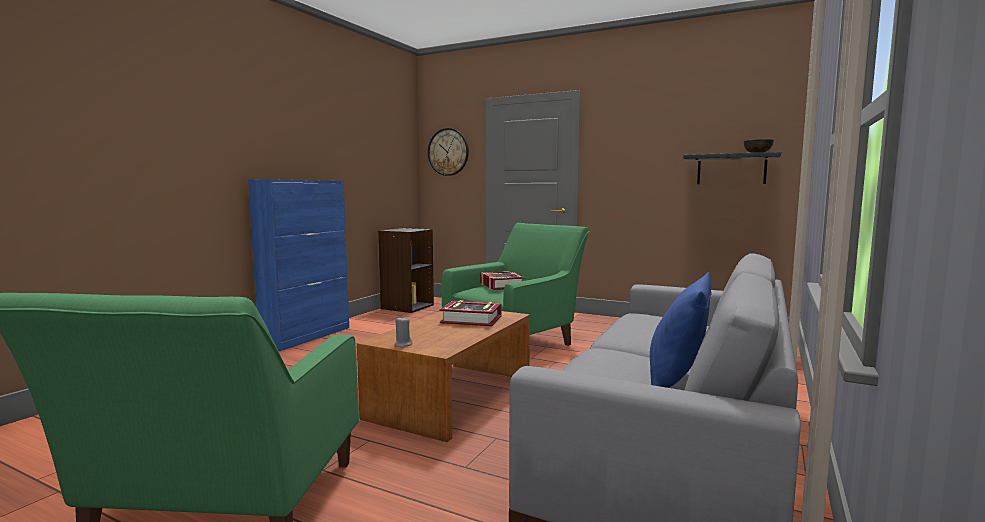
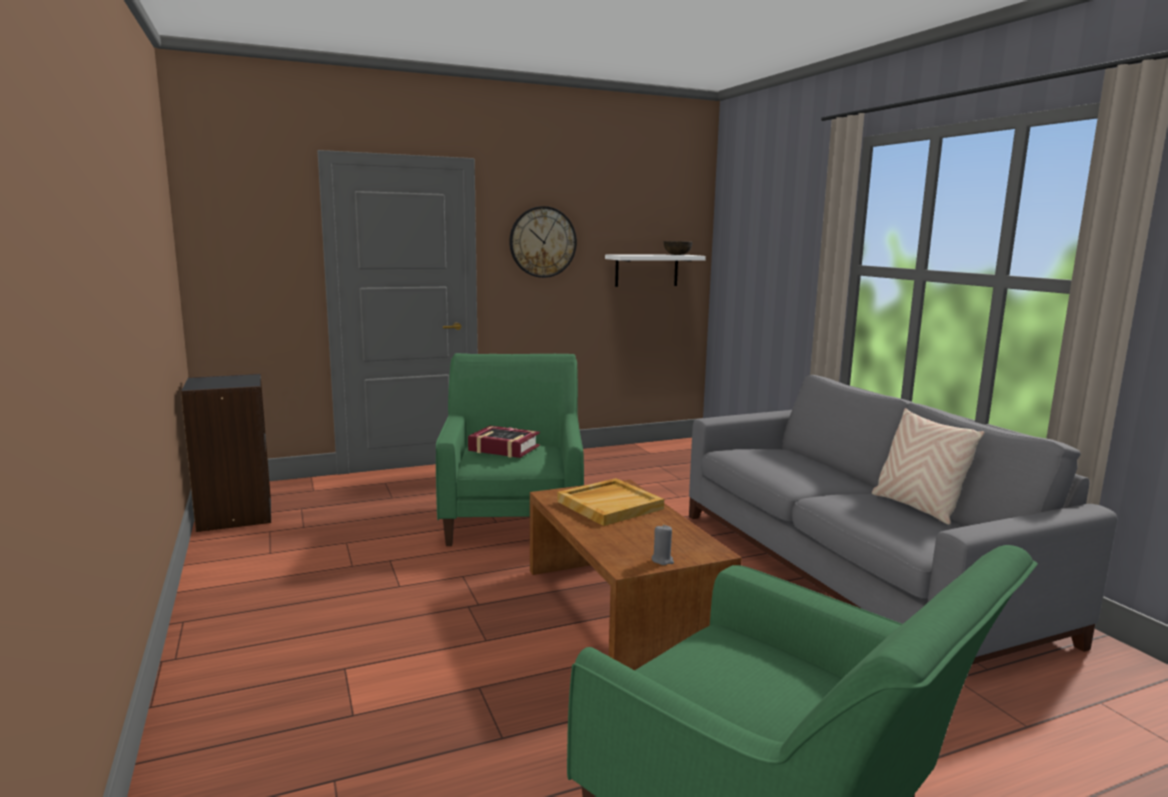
camera: 50 degrees left, 5 degrees up
(307, 336) = (205, 622): blue cabinet -> none
(448, 152) = (245, 235): wall clock -> wall clock (542, 242)
(471, 319) = (610, 505): book -> beige tray
(676, 380) = (917, 507): blue pillow -> beige pillow
(731, 169) = (646, 270): black shelf -> white shelf

